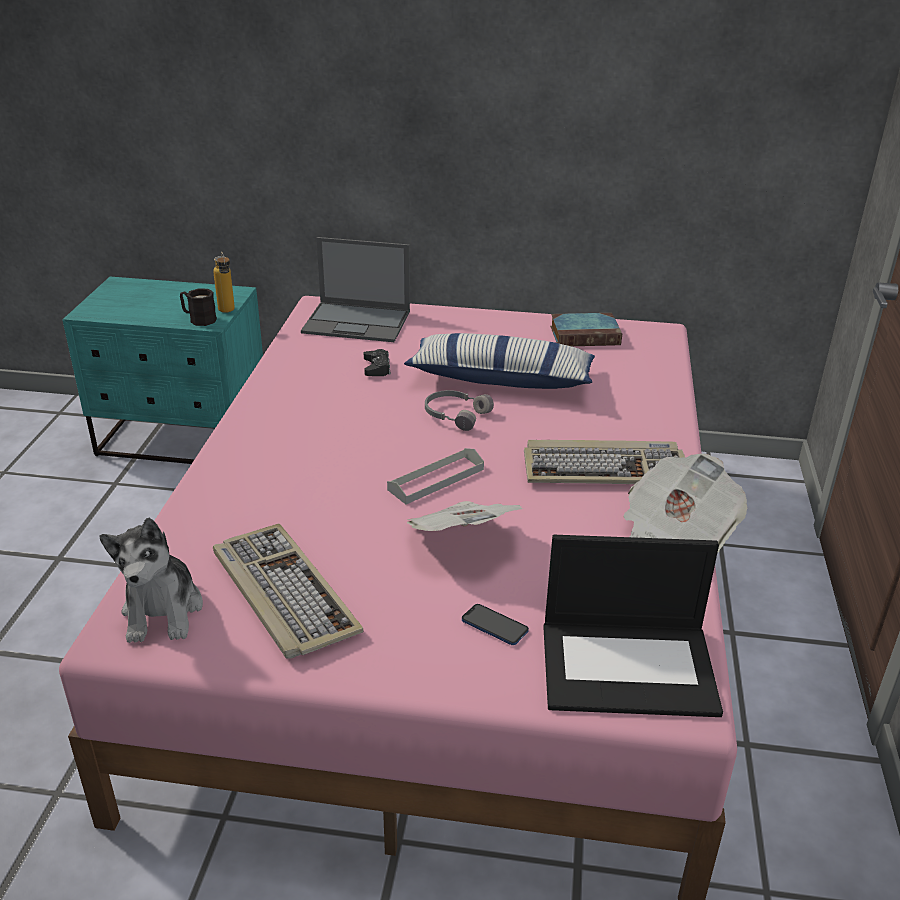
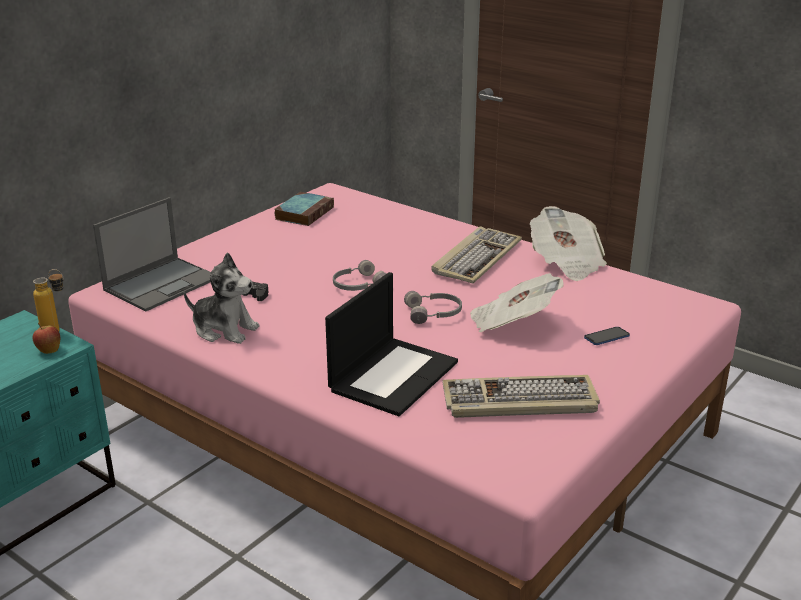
camera: 60 degrees left, 5 degrees down
(163, 611) = (502, 454): plush toy -> plush toy (224, 329)
(198, 319) = (49, 350): black mug -> apple
(436, 479) = (434, 313): grey tray -> grey headphones
(501, 379) = (328, 256): pillow -> none
(629, 666) = (667, 310): laptop -> laptop (393, 375)

